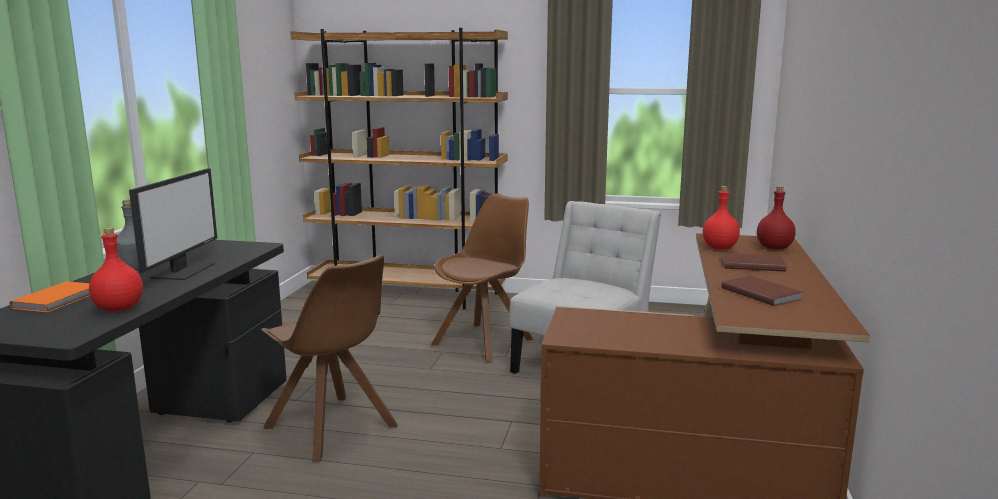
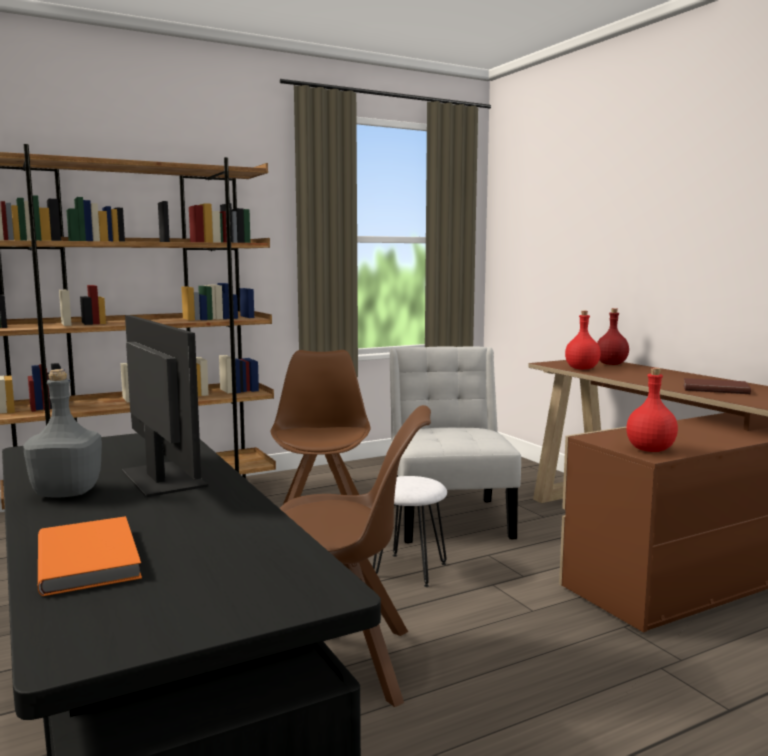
camera: 40 degrees left, 5 degrees down
(120, 309) = (251, 538): red bottle -> red bottle (651, 450)
(477, 391) = (409, 570): none -> white stool
(751, 264) = (640, 375): brown book -> none

